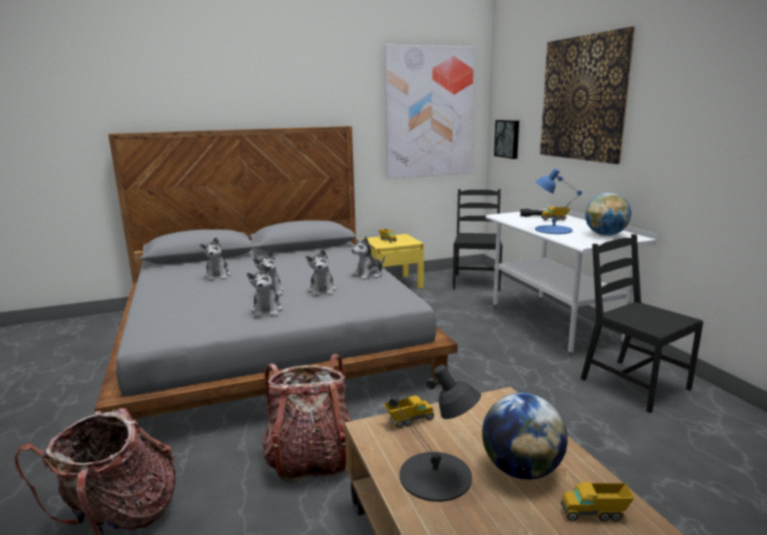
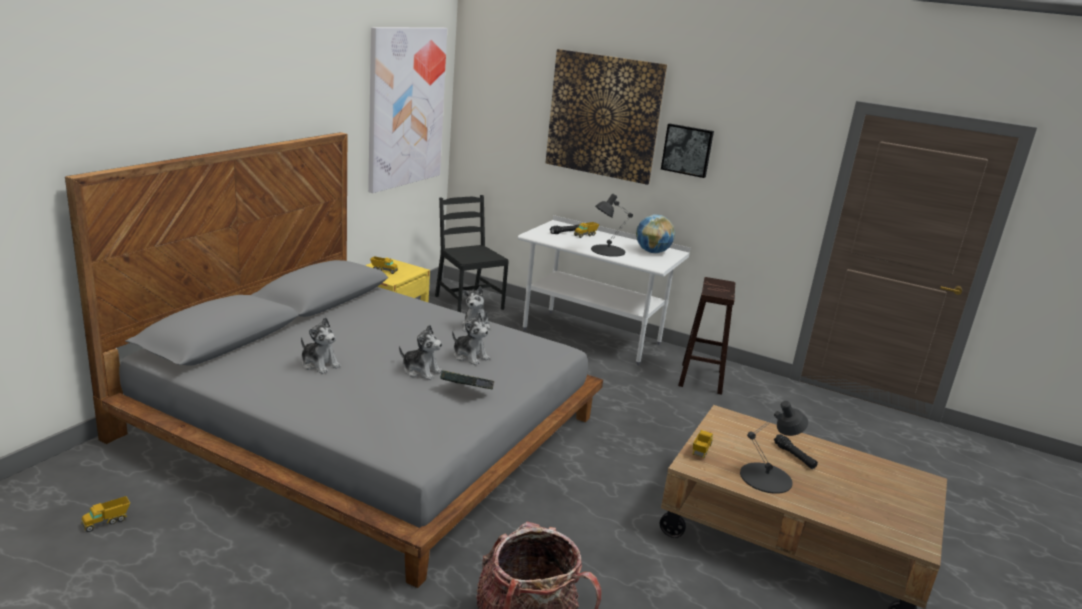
camera: 45 degrees left, 5 degrees up
(267, 311) = (466, 393): plush toy -> book
(310, 459) = (587, 517): backpack -> none
(508, 138) = (489, 138): picture -> picture (687, 150)
(521, 470) = (794, 456): globe -> black flashlight
(552, 229) = (607, 250): blue table lamp -> black table lamp
(594, 514) = (849, 465): toy truck -> toy truck (107, 522)
(633, 384) = (701, 378): black chair -> brown stool

